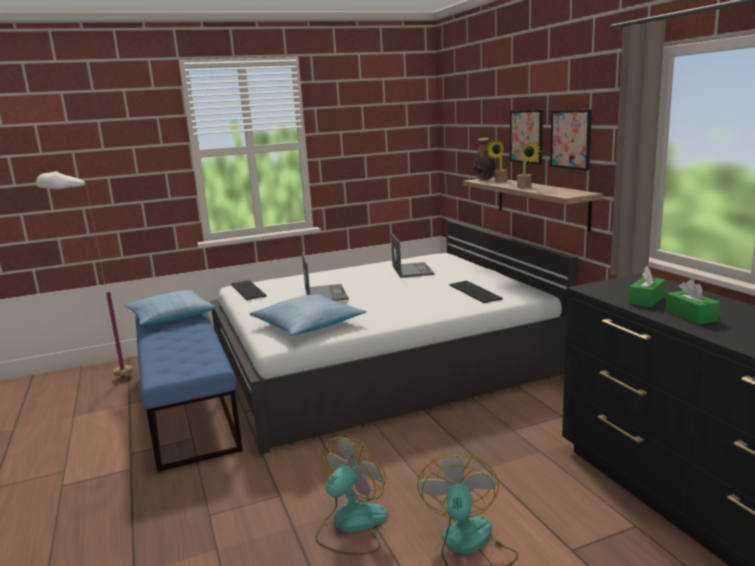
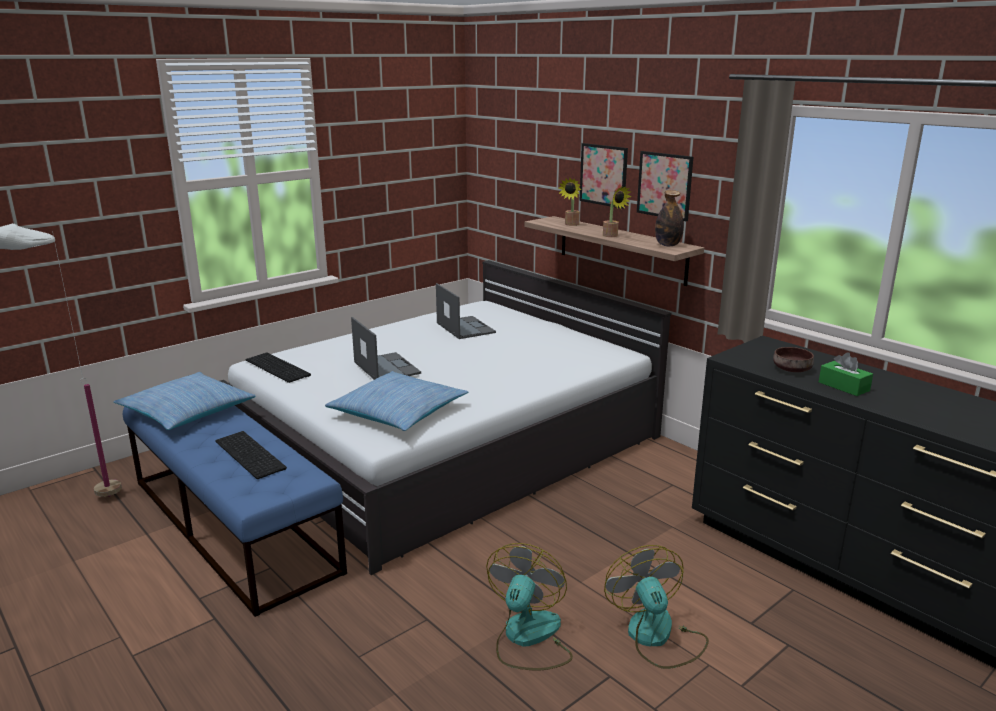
camera: 20 degrees left, 5 degrees up
(476, 292) = (560, 354): keyboard -> keyboard (252, 454)
(484, 179) = (549, 220): bottle -> bottle (667, 245)
(646, 300) = (792, 370): green tissue box -> brown bowl

